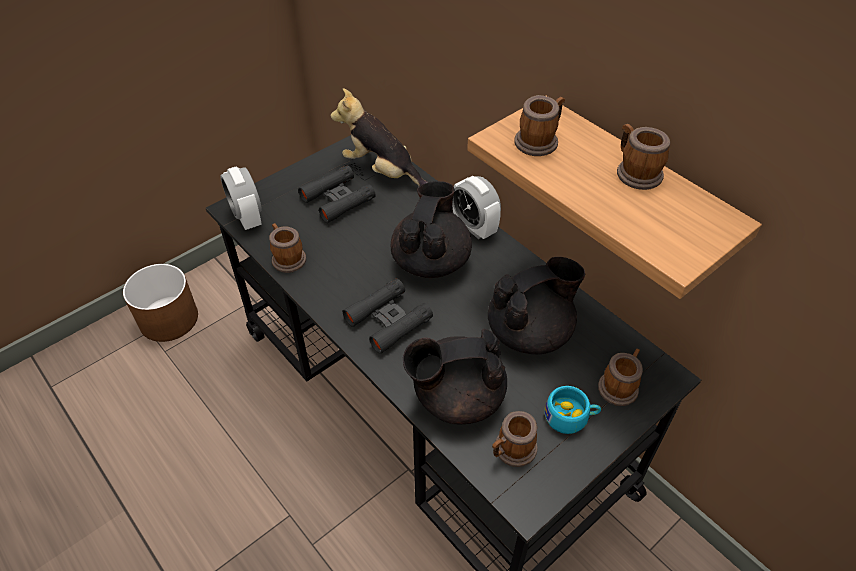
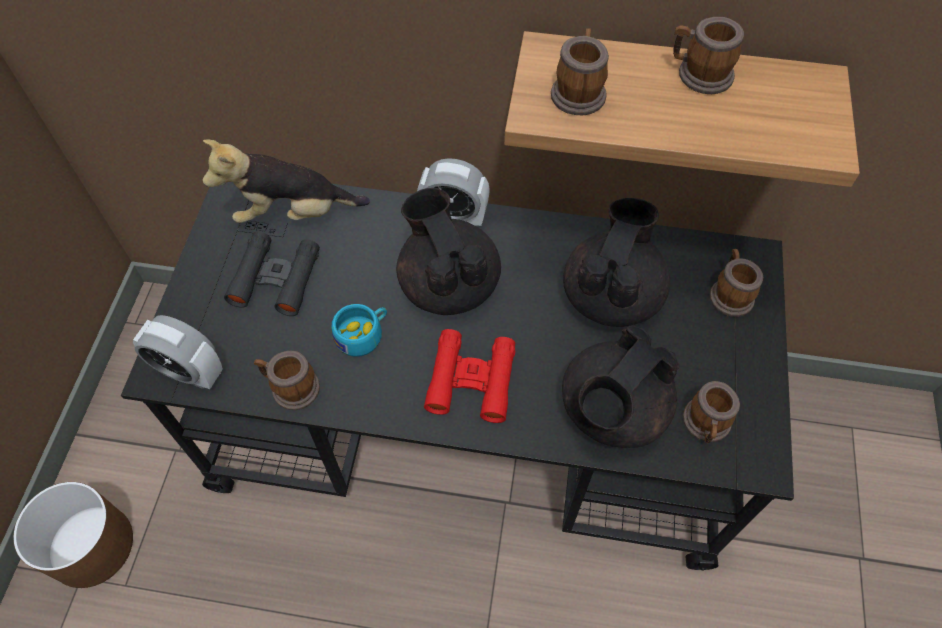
camera: 40 degrees left, 10 degrees up
(388, 320) = (471, 380): black binoculars -> red binoculars
(570, 417) = (721, 354): turquoise cup -> turquoise cup (363, 334)

